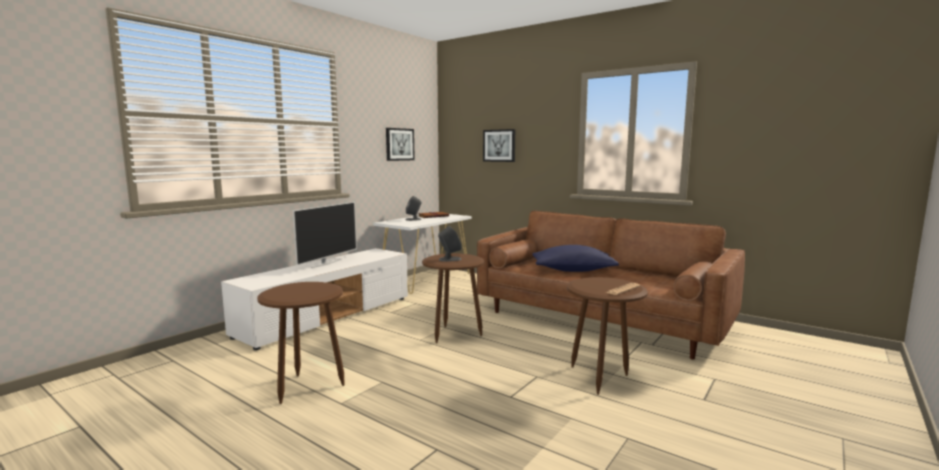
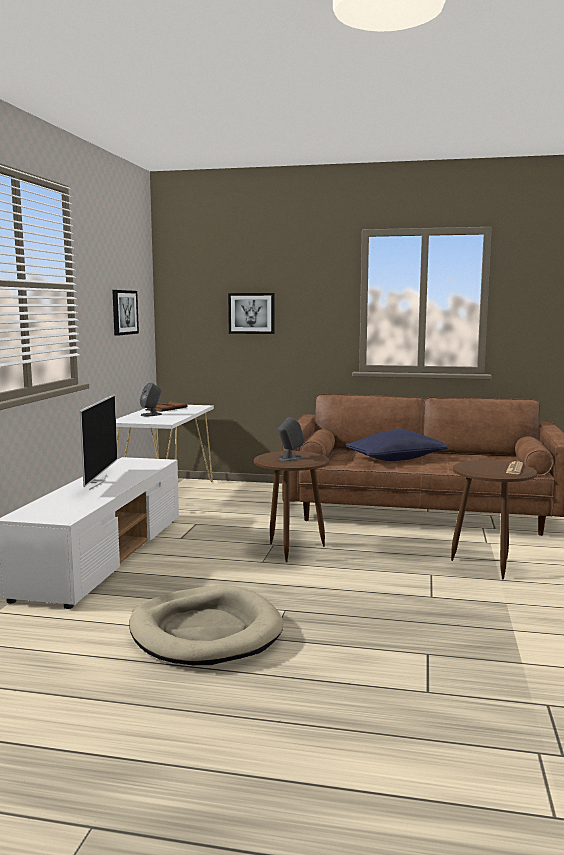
camera: 25 degrees left, 0 degrees up
(306, 386) = (205, 631): brown side table -> beige dog bed

